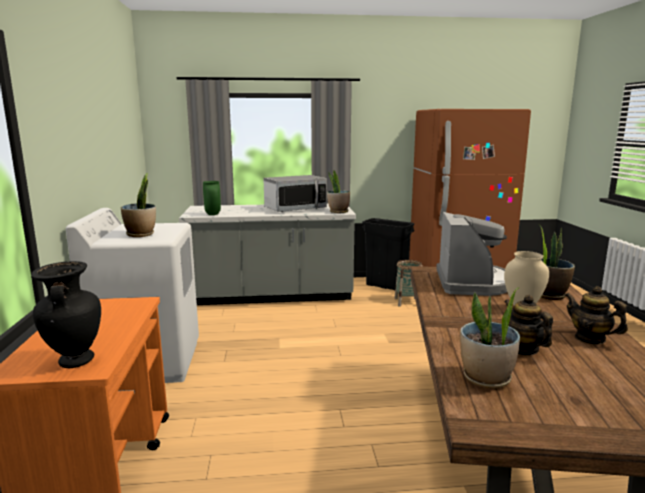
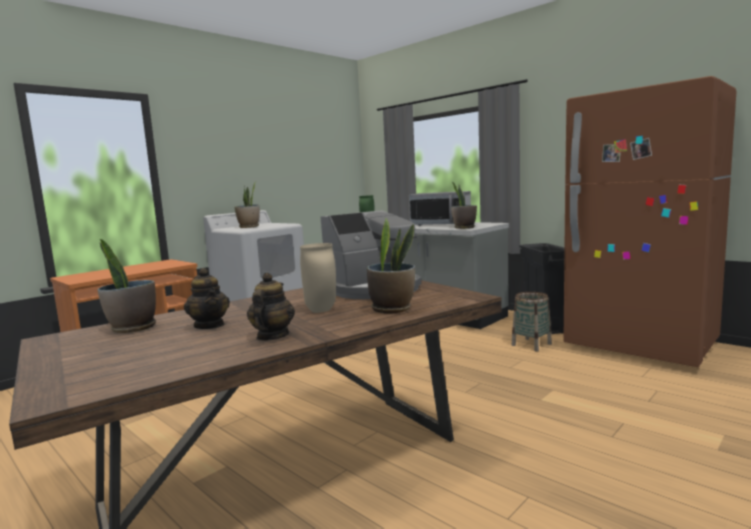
camera: 50 degrees right, 5 degrees down
(75, 361) = (85, 277): black vase -> none
(522, 349) = (210, 325): teapot -> teapot turned 120 degrees clockwise

